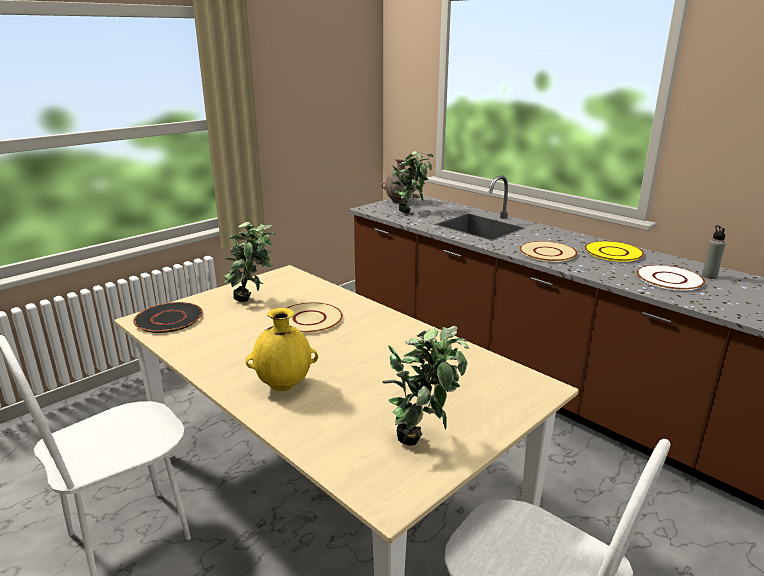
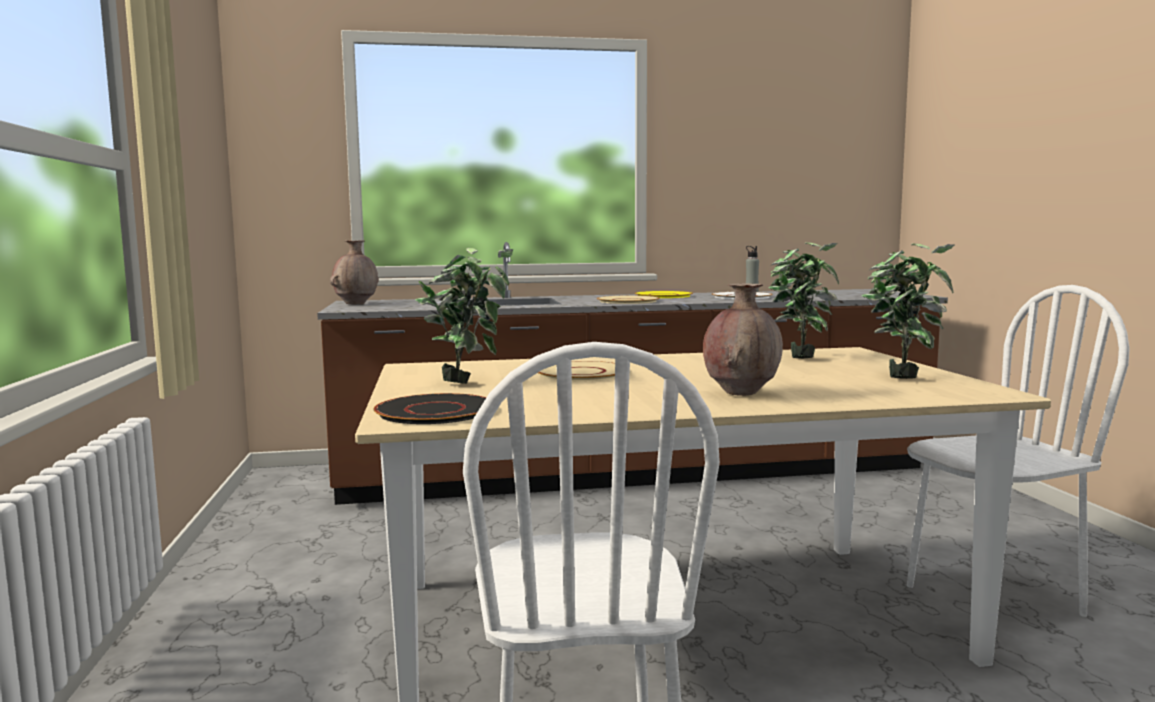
camera: 55 degrees left, 15 degrees down
(284, 386) = (741, 393): yellow vase -> brown vase
(411, 212) = (403, 305): potted plant -> potted plant (800, 357)

